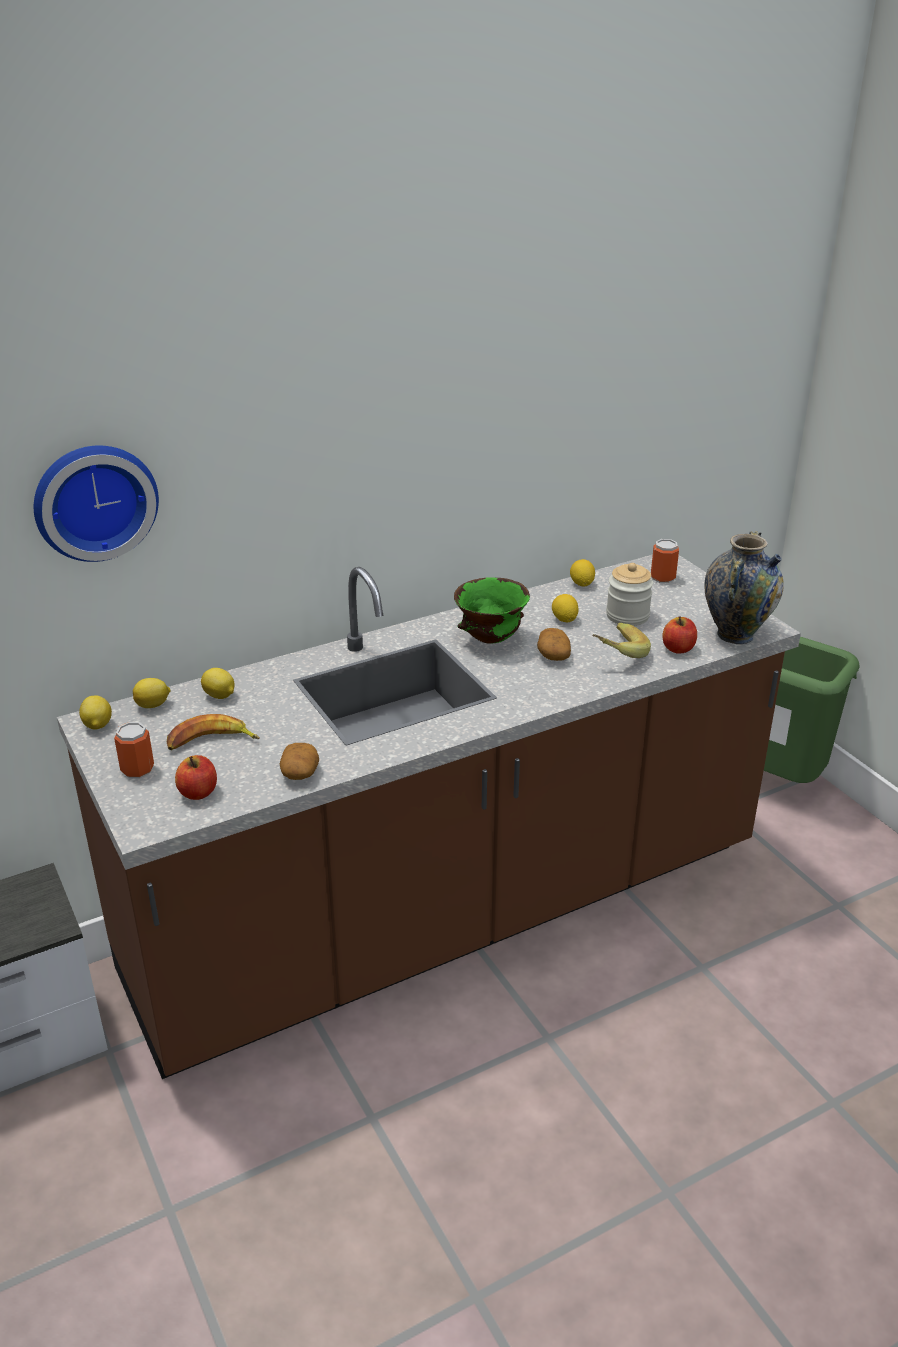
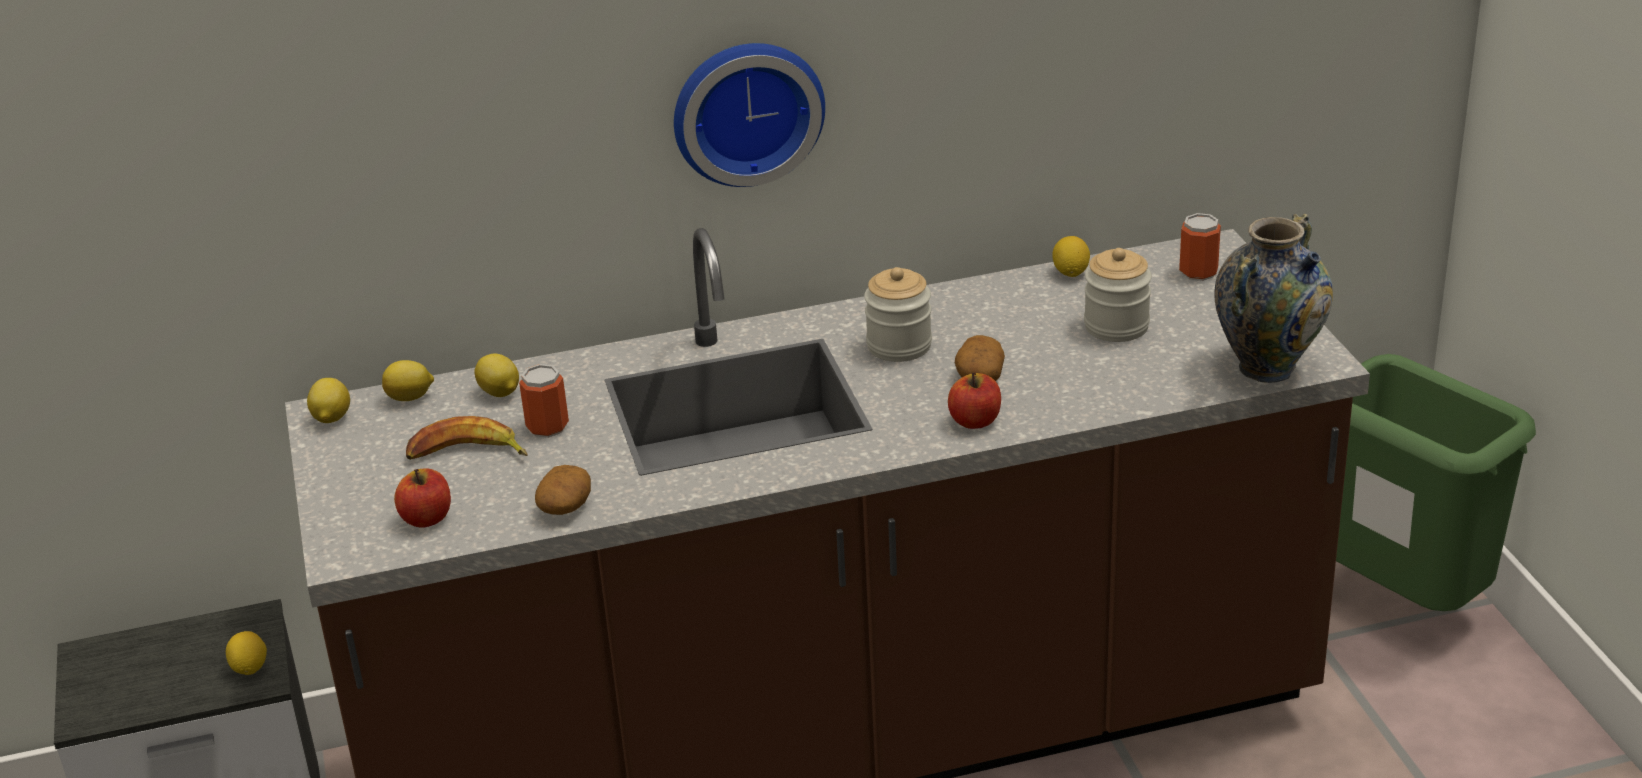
camera: 15 degrees right, 0 degrees up
(94, 500) = (336, 119): wall clock -> wall clock (746, 110)
(137, 769) = (361, 481): can -> can (547, 427)
(490, 640) = (899, 346): green bowl -> jar
(564, 619) = (1020, 324): lemon -> lemon (250, 668)
(615, 653) = (1071, 381): banana -> none
(678, 648) = (1168, 381): apple -> apple (975, 421)

